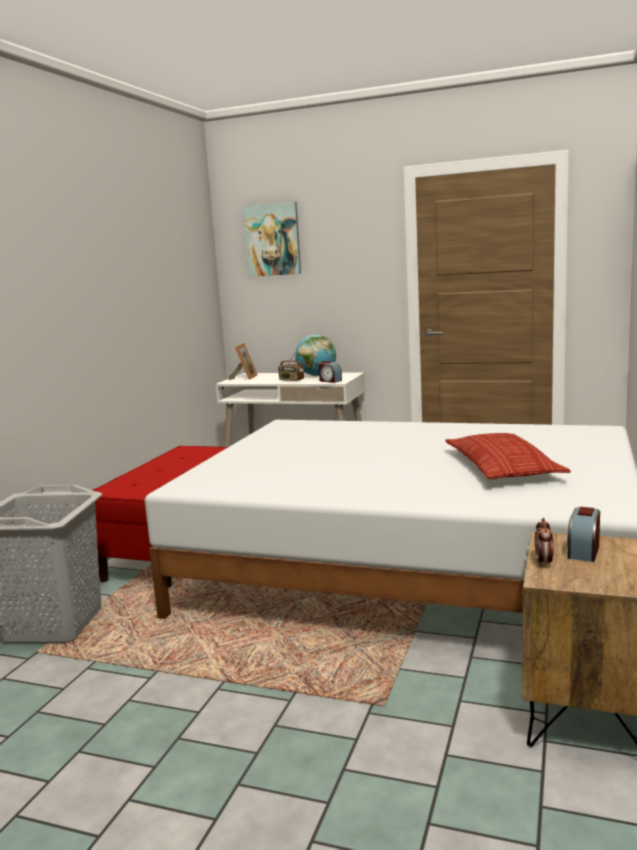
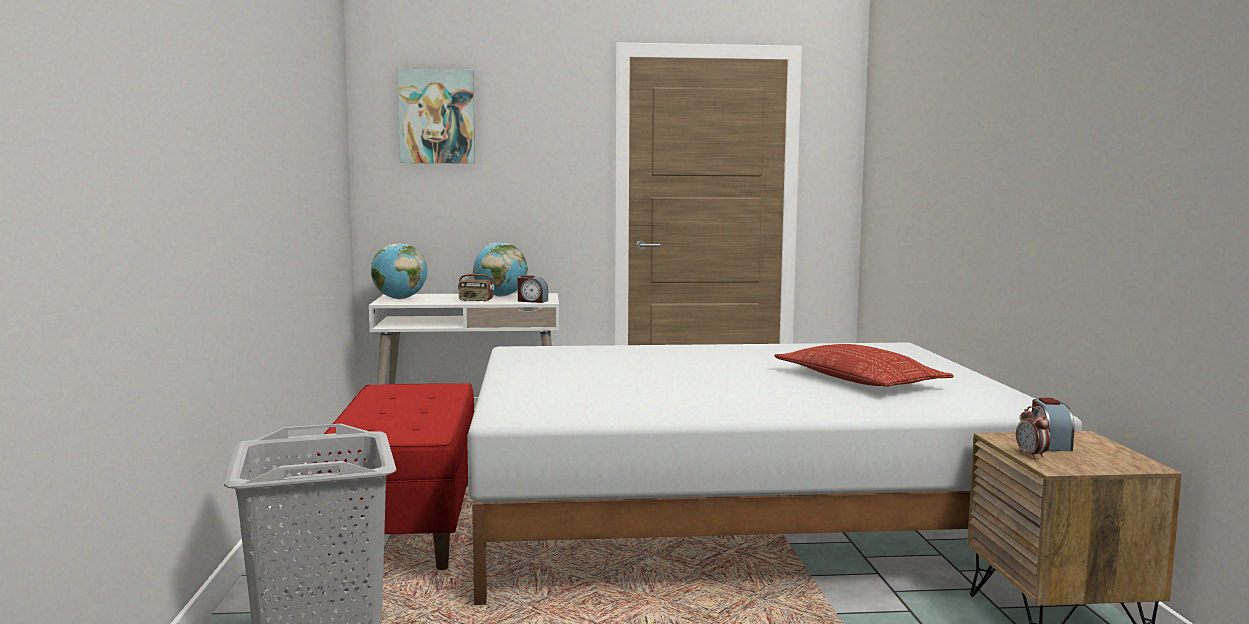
camera: 25 degrees left, 5 degrees down
(244, 378) = (399, 299): picture frame -> globe

